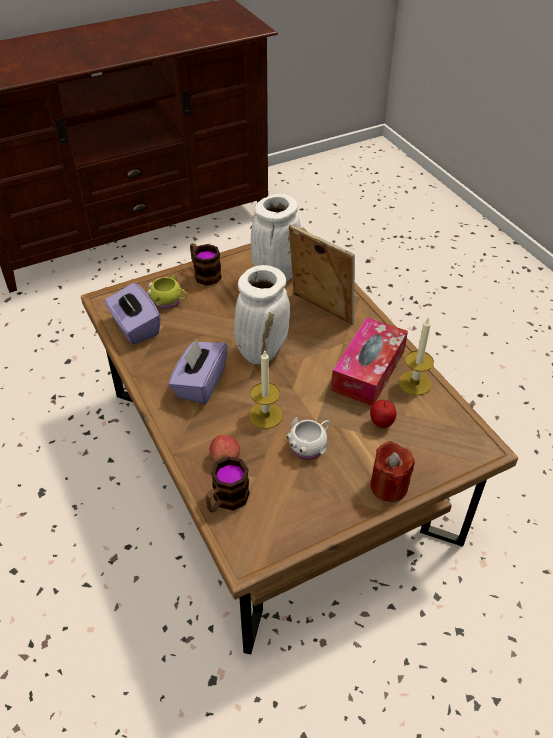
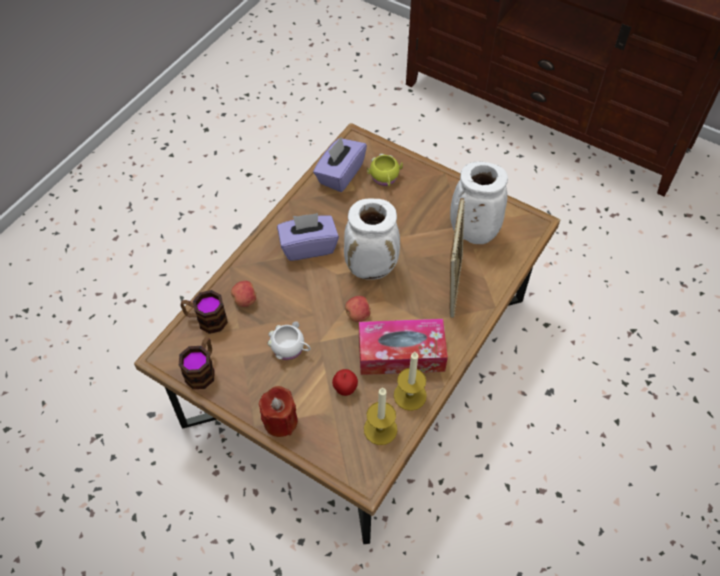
camera: 60 degrees right, 10 degrees up
(204, 274) = (435, 183): mug -> mug (202, 370)
(265, 415) = (303, 304): candle -> candle (380, 429)
(306, 382) = (358, 315): none -> apple

